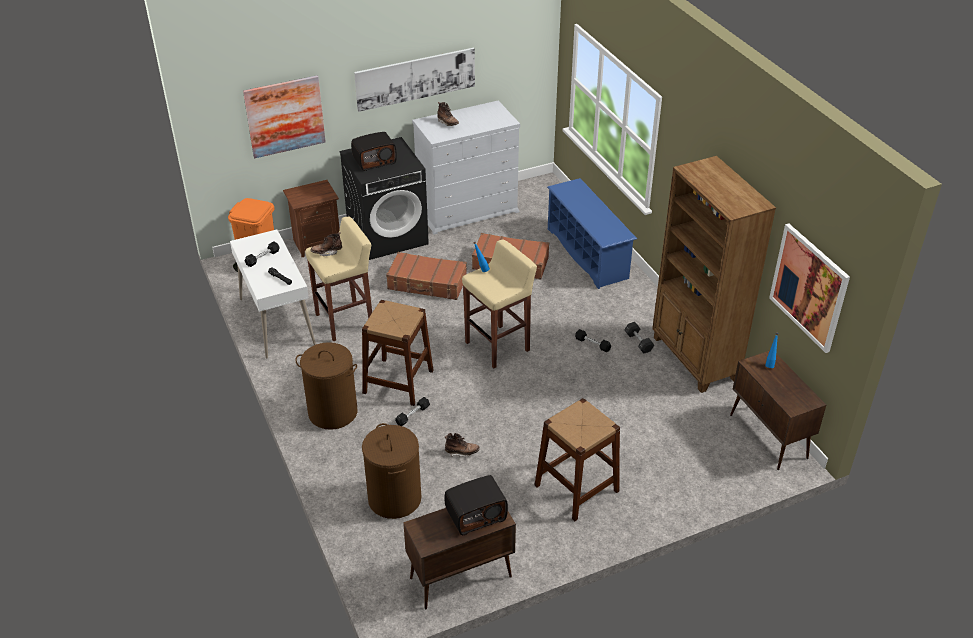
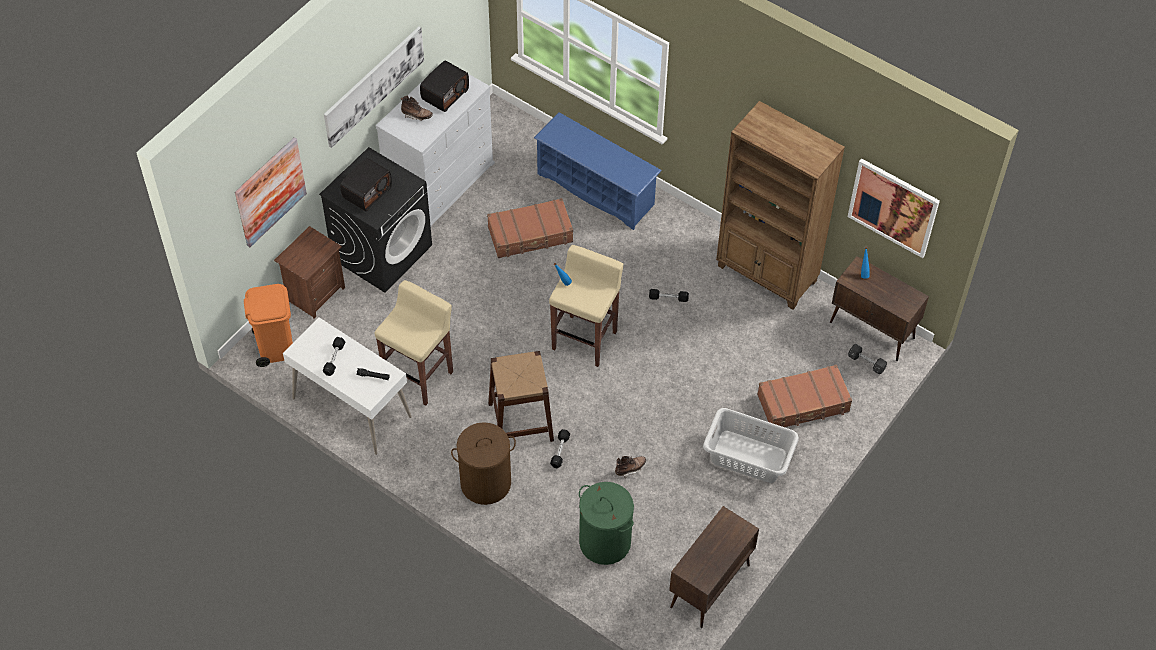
camera: 30 degrees left, 15 degrees up
(327, 252) = (400, 327): brown boot -> none
(394, 498) = (604, 542): brown laundry basket -> green laundry basket
(427, 283) = (466, 295): brown suitcase -> brown suitcase (803, 404)
(476, 514) = (723, 535): radio -> radio (444, 94)
(576, 488) = (748, 457): brown stool -> grey laundry basket
(638, 342) = (707, 277): black dumbbell -> black dumbbell (866, 363)

